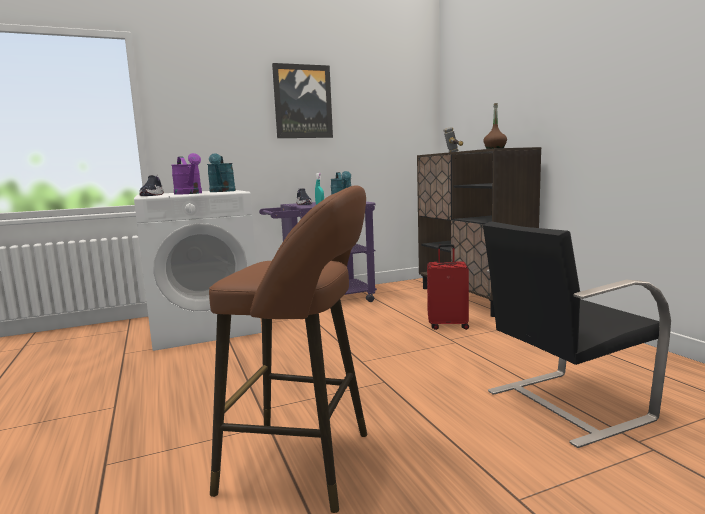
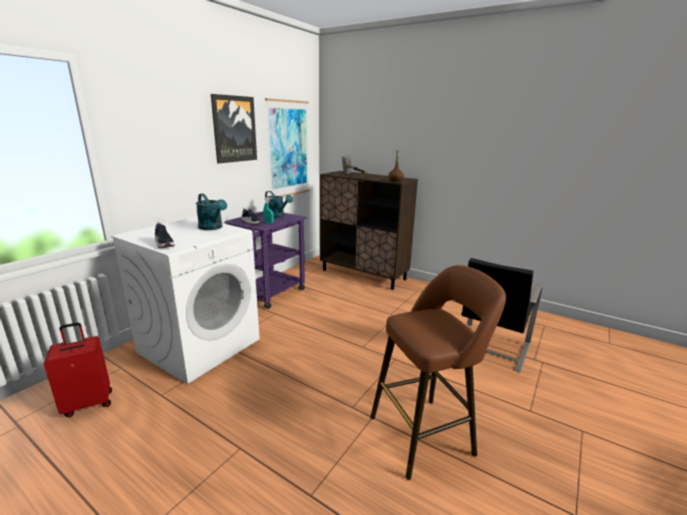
camera: 35 degrees left, 10 degrees up
(190, 193) = (195, 236): purple watering can -> none
(385, 128) = (288, 149): none -> picture
(448, 325) = (376, 302): red suitcase -> red suitcase (88, 403)

